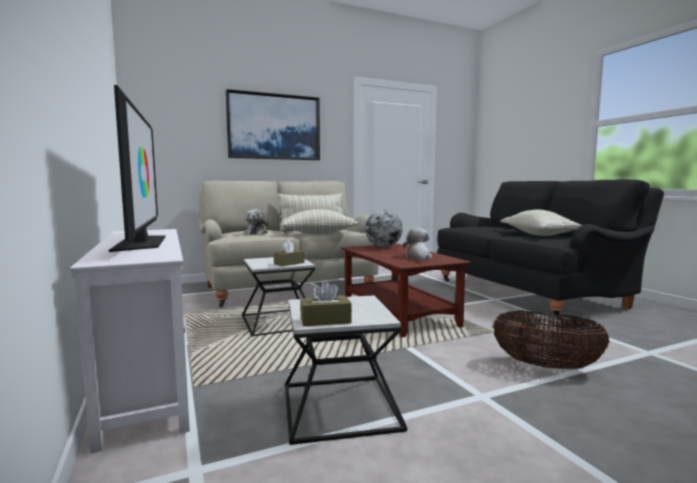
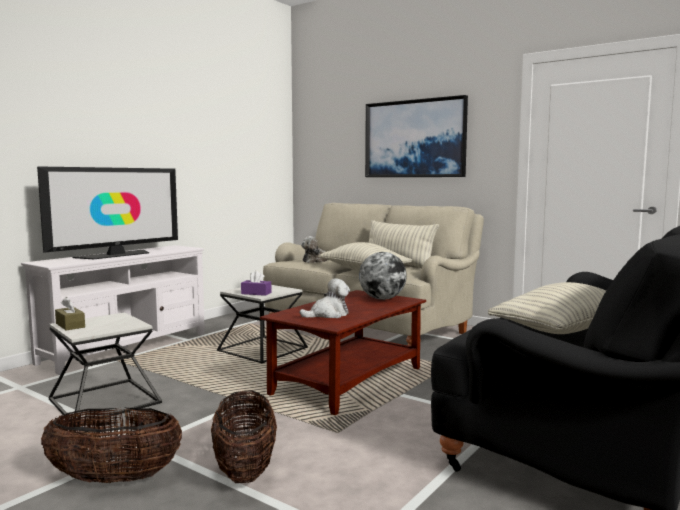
camera: 60 degrees right, 0 degrees up
(289, 263) = (256, 293): brown tissue box -> purple tissue box
(556, 417) = (114, 479): none -> basket

